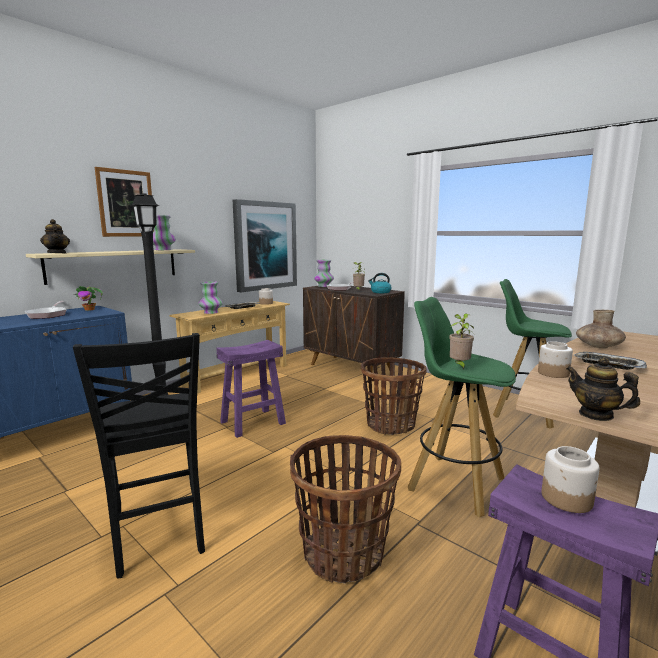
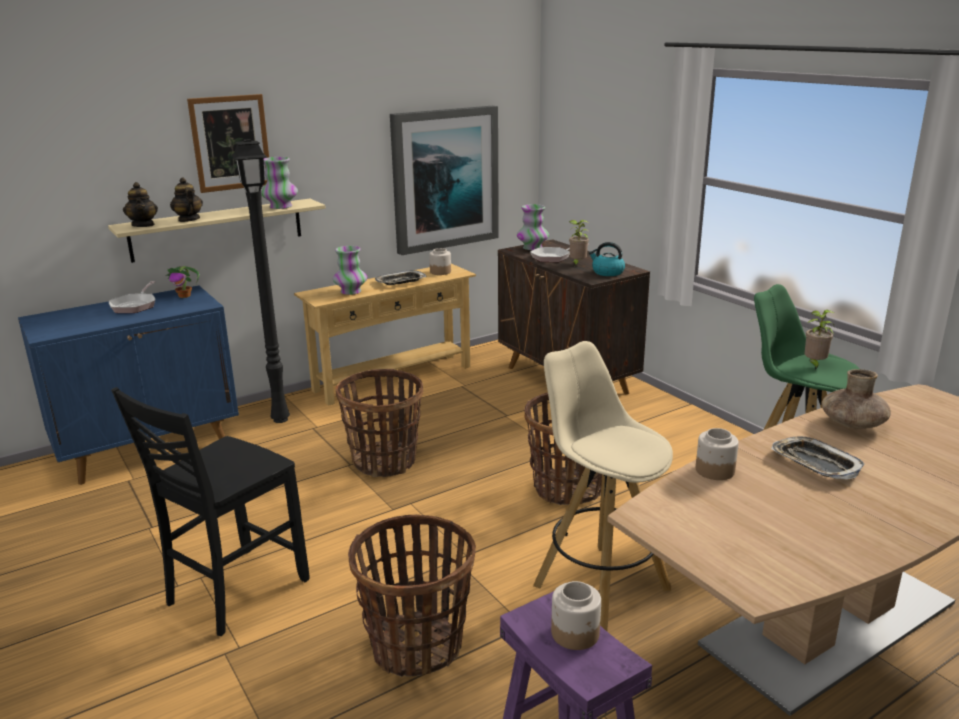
camera: 15 degrees right, 10 degrees up
(159, 533) = (234, 592): black chair -> black chair turned 45 degrees clockwise
(253, 422) = (384, 461): purple stool -> basket
(454, 483) = (599, 586): green stool -> beige stool
(459, 366) = (596, 444): potted plant -> potted plant (814, 365)
(596, 415) = (685, 544): teapot -> teapot (188, 219)

